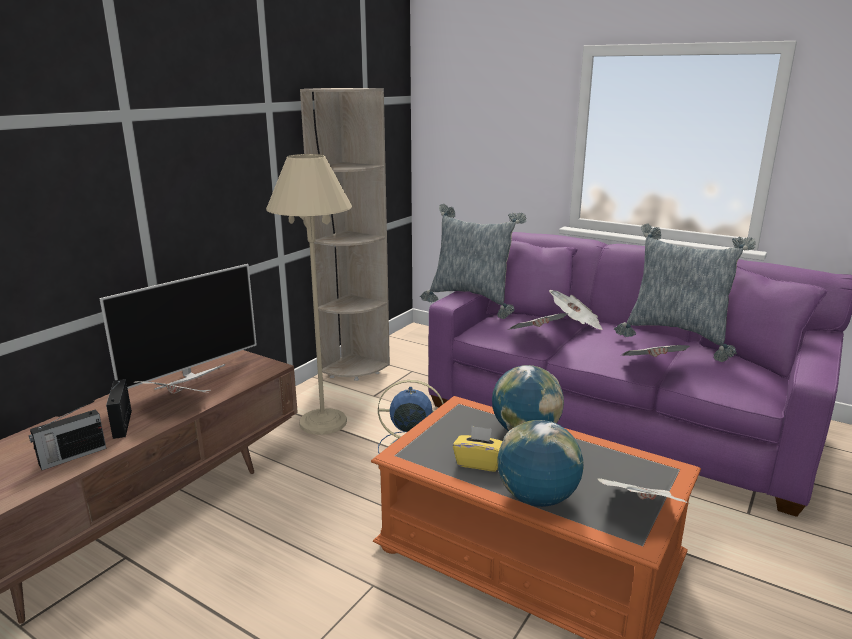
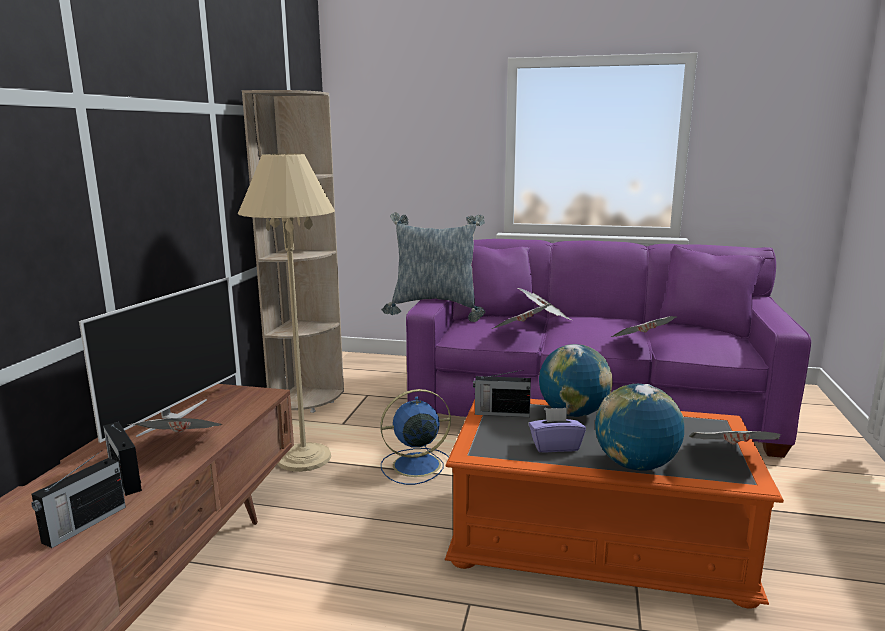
camera: 20 degrees left, 5 degrees down
(458, 419) = (501, 413): none -> radio
(479, 462) = (555, 446): yellow tissue box -> purple tissue box
(675, 344) = (643, 323): pillow -> none

